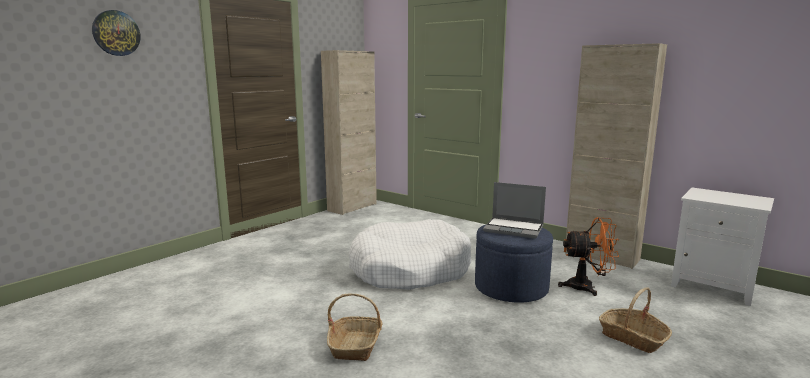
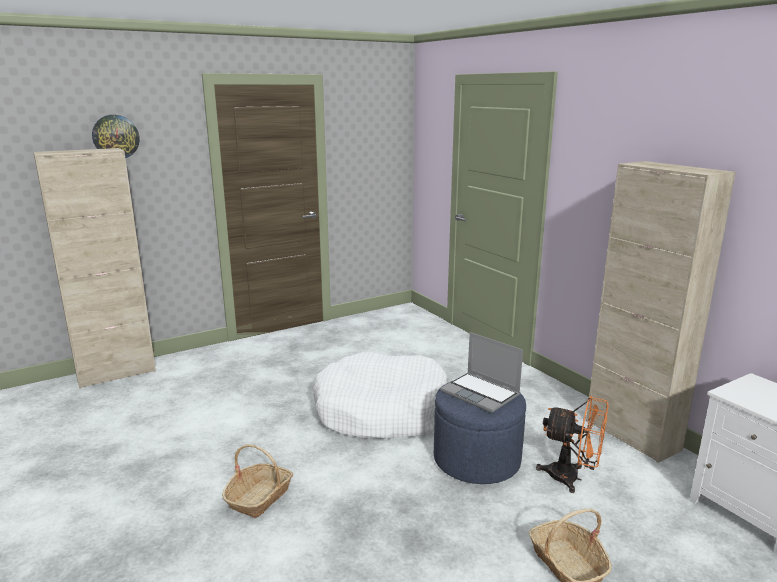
camera: 20 degrees right, 5 degrees up
(352, 207) = (385, 314): beige cabinet -> beige cabinet (116, 373)

